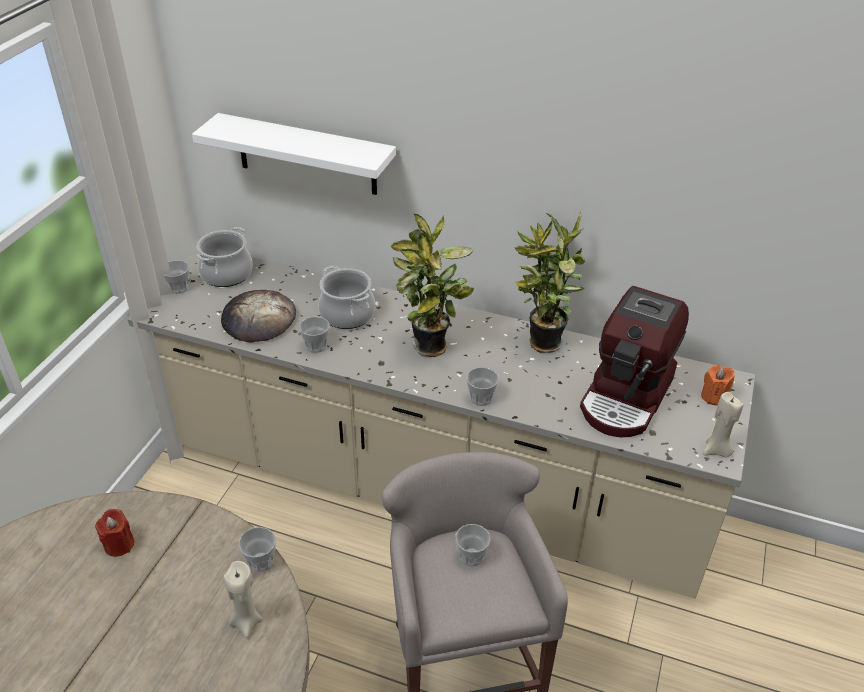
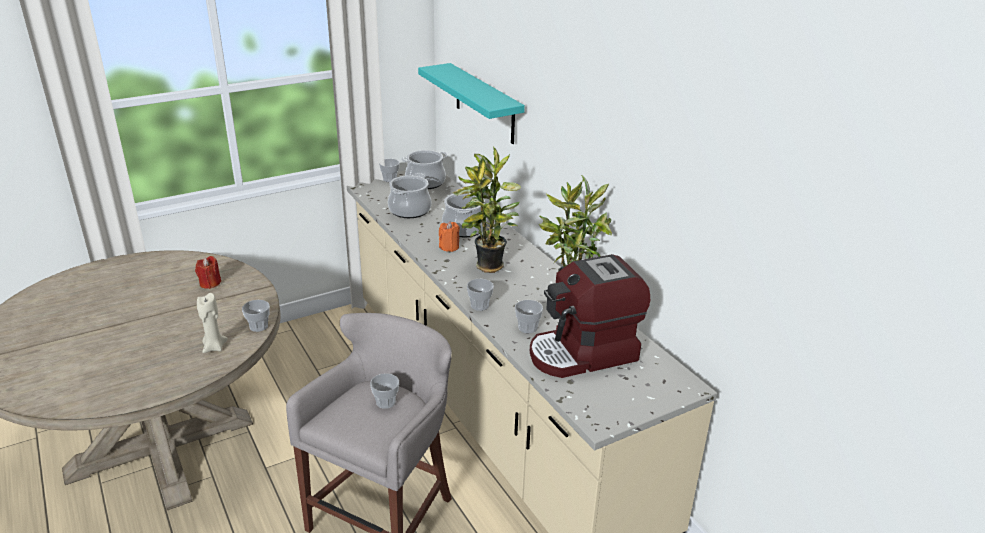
camera: 40 degrees right, 10 degrees down
(258, 319) = (409, 210): bread -> cooking pot
(306, 155) = (484, 103): white shelf -> turquoise shelf
(316, 346) = (421, 236): cup -> cup (527, 328)
(714, 397) = (655, 387): orange candle -> orange candle (449, 247)
(716, 450) = (604, 416): beige candle -> none

